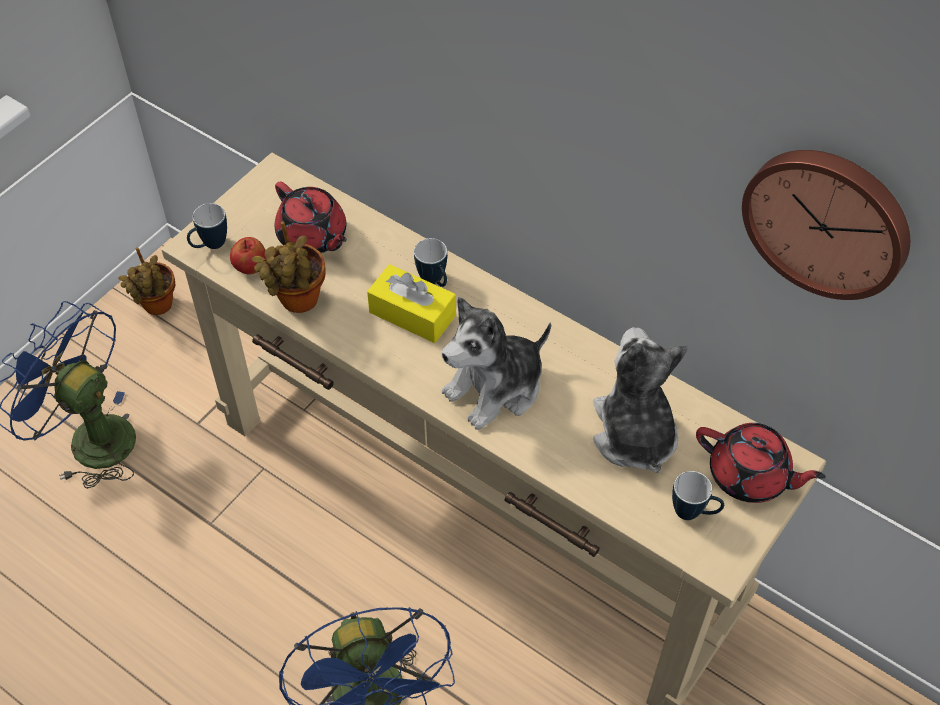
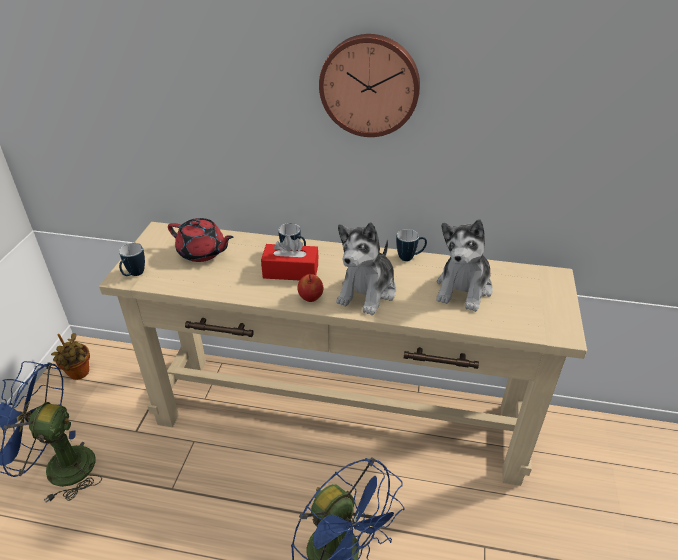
camera: 25 degrees left, 15 degrees down
(250, 268) = (169, 278): apple -> apple (310, 298)
(297, 302) = (212, 286): potted plant -> none
(412, 314) = (290, 271): yellow tissue box -> red tissue box
(633, 434) = (464, 288): plush toy -> plush toy turned 120 degrees counterclockwise
(693, 513) = (528, 315): mug -> mug (410, 257)
(750, 476) = (541, 287): red teapot -> none
(828, 220) = (564, 85): wall clock -> wall clock (370, 85)

